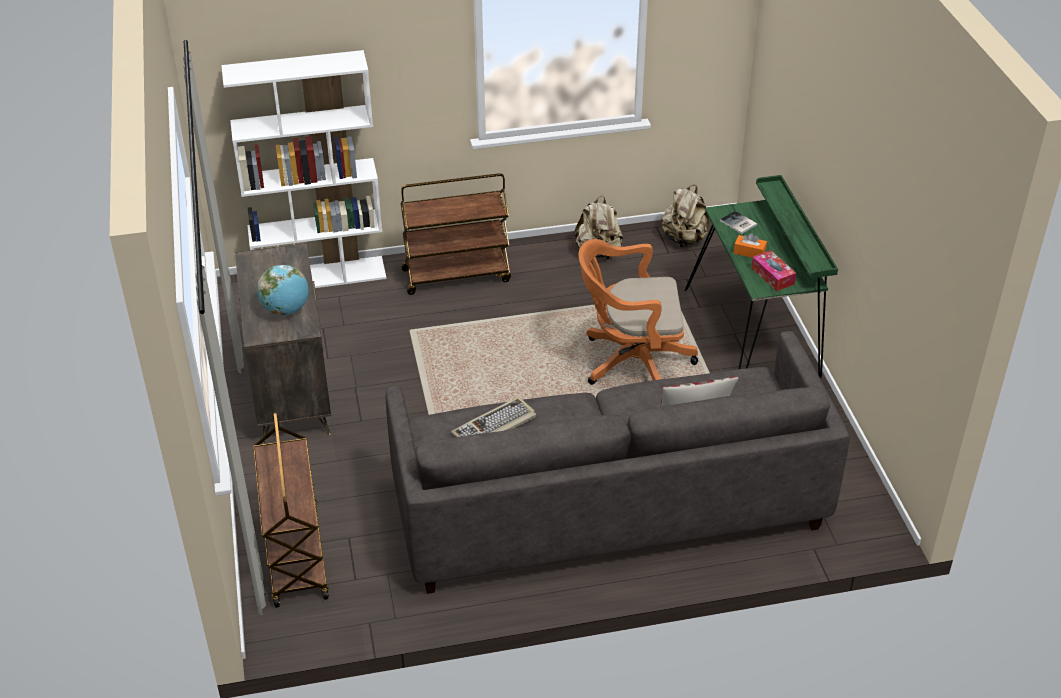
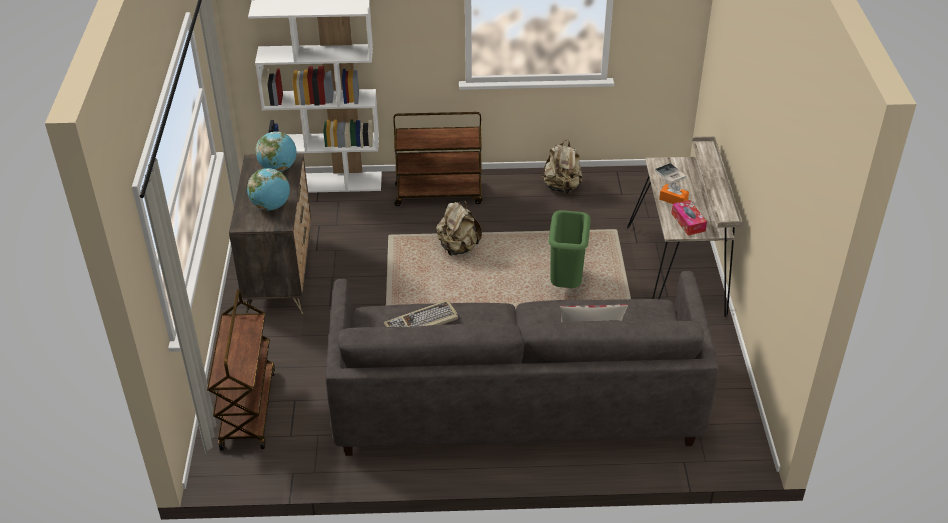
camera: 10 degrees right, 0 degrees up
(282, 264) = (278, 168): none -> globe
(630, 362) = (565, 283): orange office chair -> green trash can
(684, 239) = (638, 184): beige backpack -> beige backpack (458, 248)
(755, 335) = (678, 272): green desk -> beige desk

